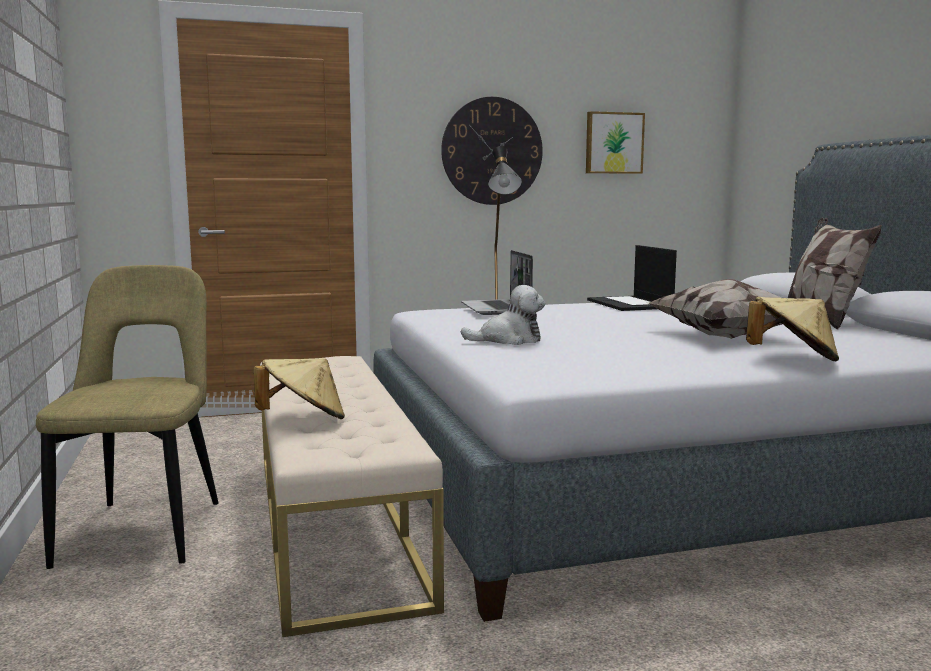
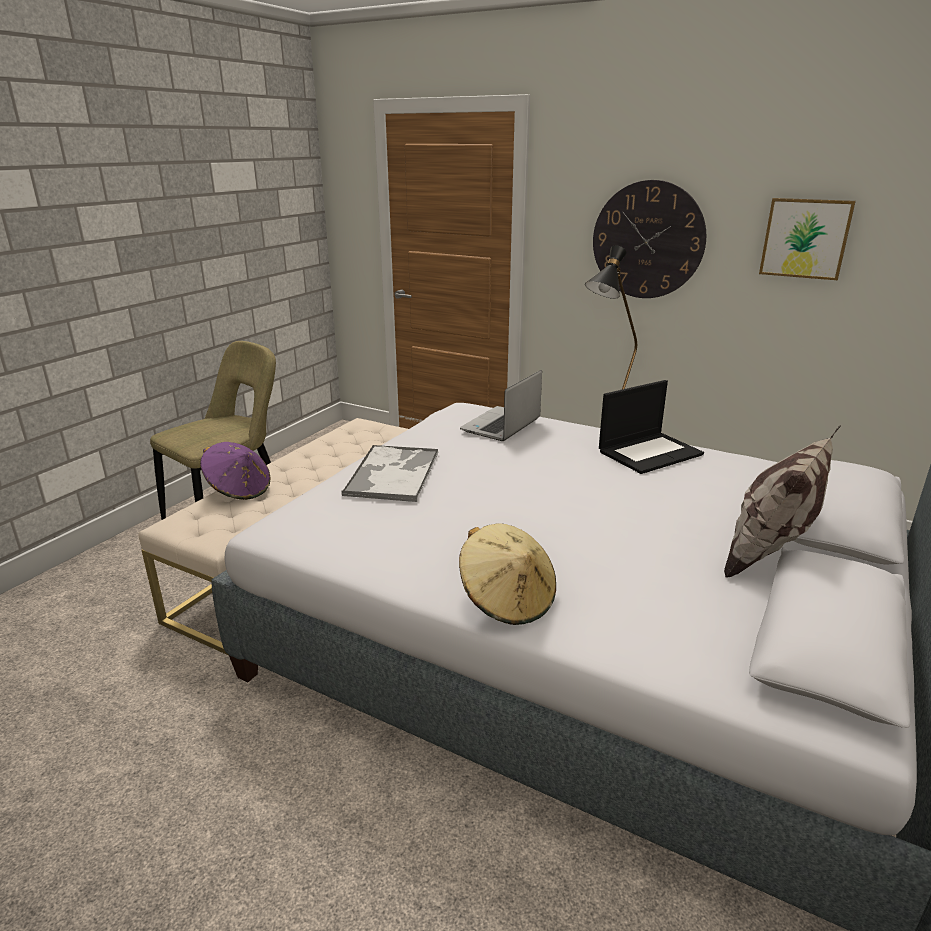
camera: 45 degrees right, 15 degrees up
(304, 419) = (239, 490): beige hat -> purple hat
(508, 340) = (393, 473): plush toy -> tray
(630, 304) = (650, 452): laptop -> laptop turned 150 degrees counterclockwise
(726, 335) = (571, 538): pillow -> none

